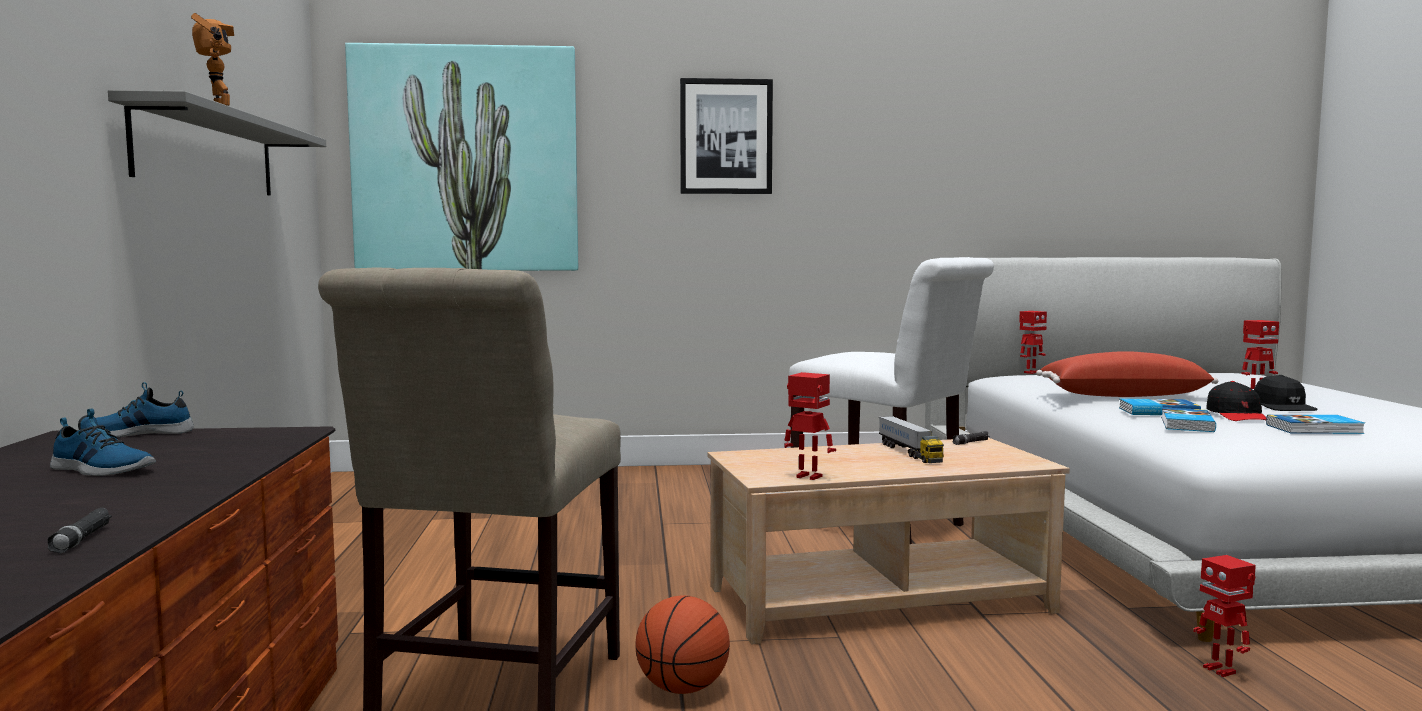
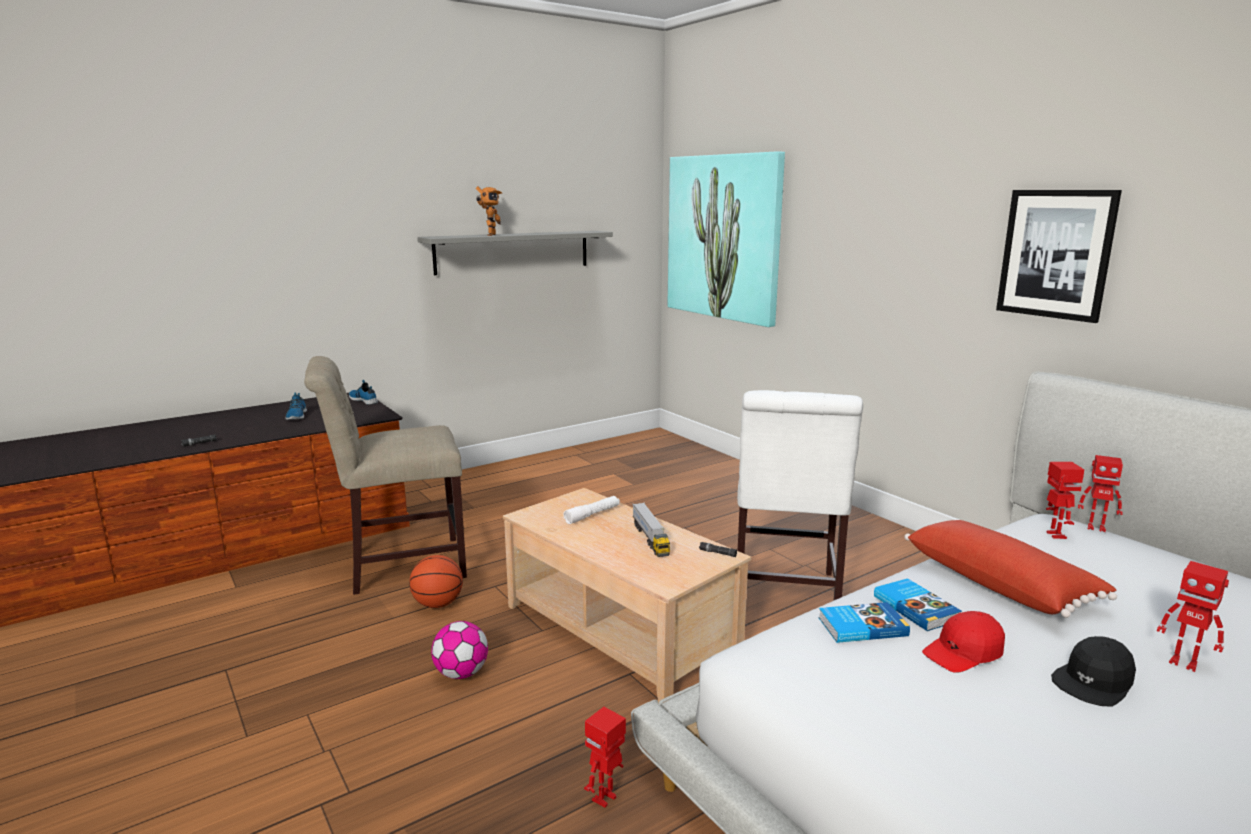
camera: 60 degrees right, 10 degrees up
(726, 137) = (881, 226): picture -> picture (1055, 254)
(808, 459) = (592, 515): none -> white flashlight
(808, 477) = (542, 524): toy robot -> toy robot (1055, 535)
(909, 453) = (650, 539): toy truck -> toy truck turned 60 degrees counterclockwise
(911, 703) = (461, 673): none -> football
(1237, 415) = (963, 652): black cap -> red cap
(1315, 429) = (944, 703): book -> none

